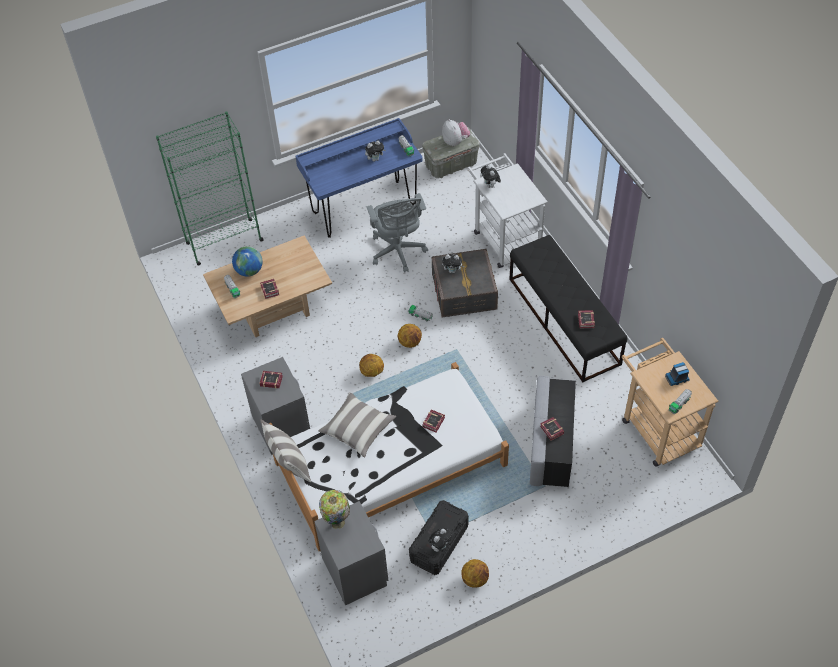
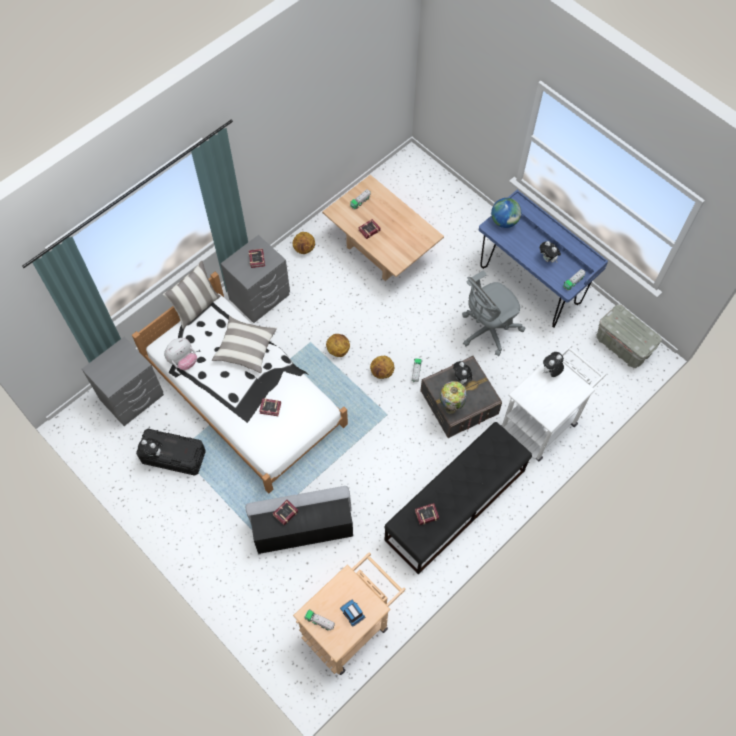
camera: 70 degrees right, 10 degrees up
(224, 242) = (444, 188): green bookcase -> none
(249, 271) = (385, 207): globe -> globe (504, 221)
(337, 522) = (126, 354): table lamp -> table lamp (451, 407)
(455, 141) = (634, 333): plush toy -> plush toy (183, 361)
(475, 579) = (145, 496): basketball -> basketball (304, 249)

